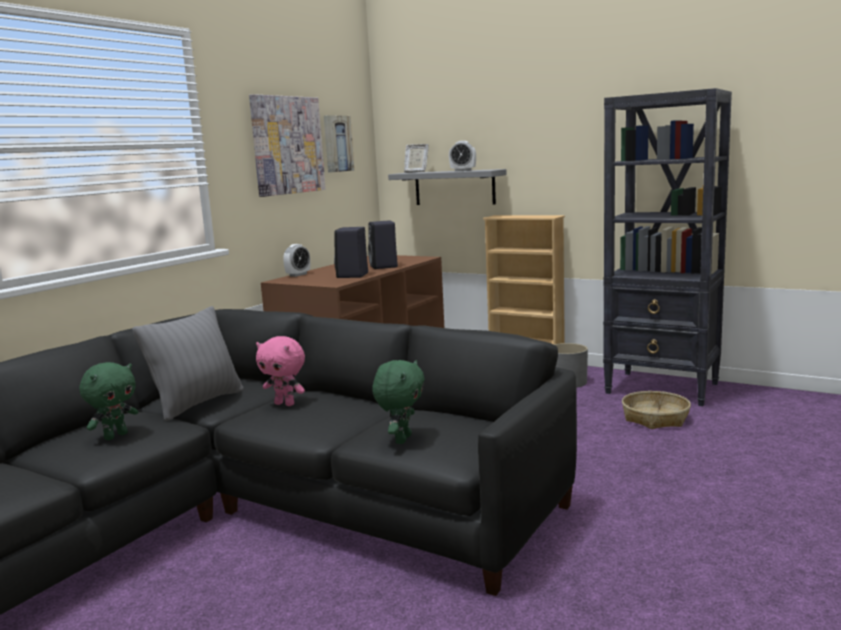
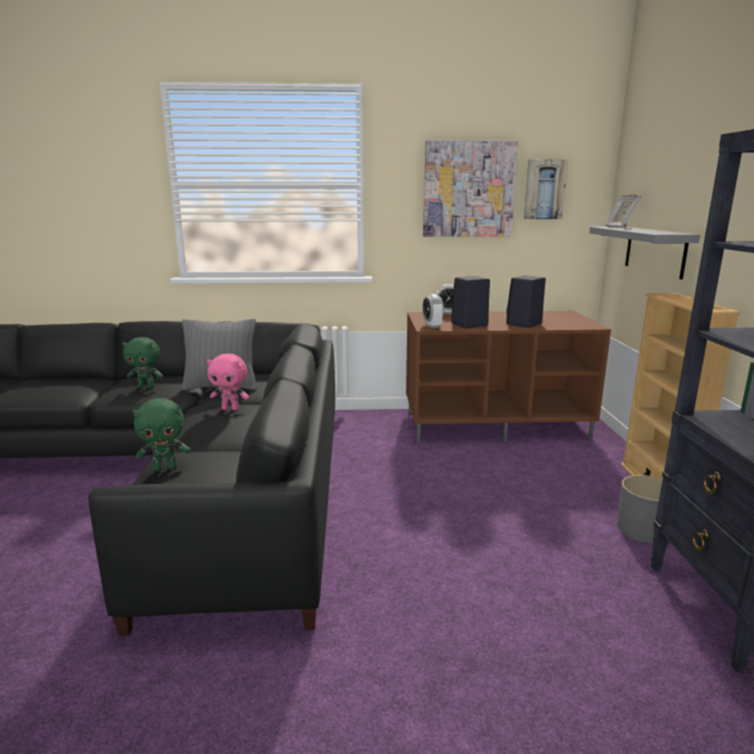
camera: 55 degrees right, 5 degrees up
(285, 404) = (231, 409): pink plush toy -> pink plush toy turned 75 degrees counterclockwise
(463, 171) = (645, 231): alarm clock -> alarm clock (432, 326)
(655, 418) = (624, 632): basket -> none

